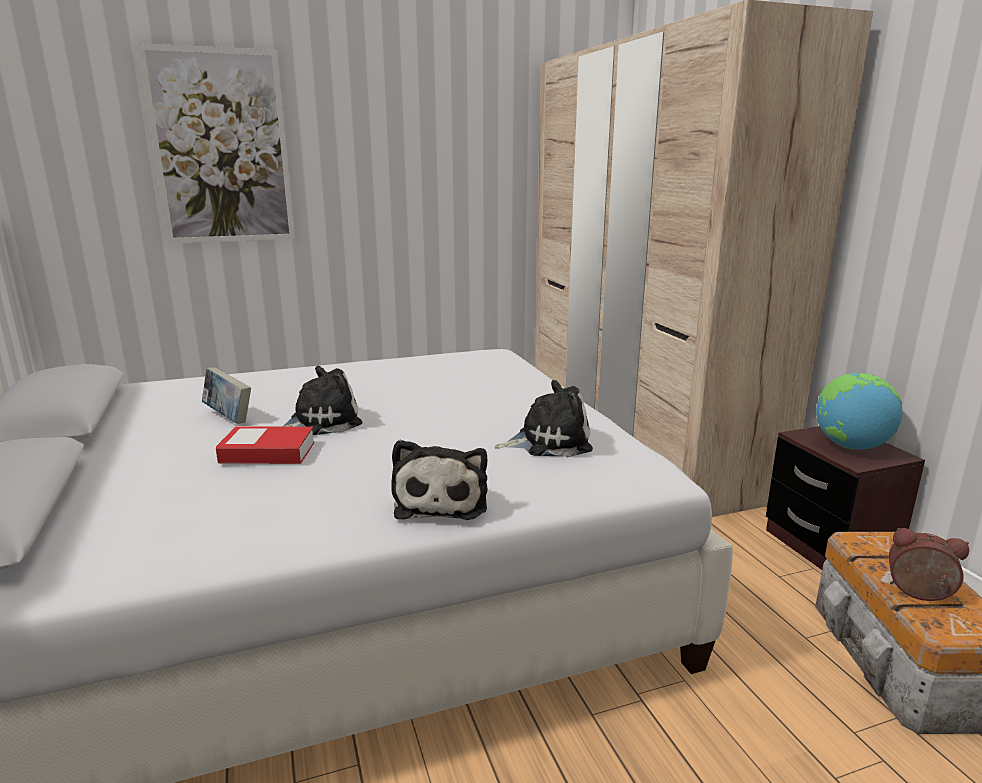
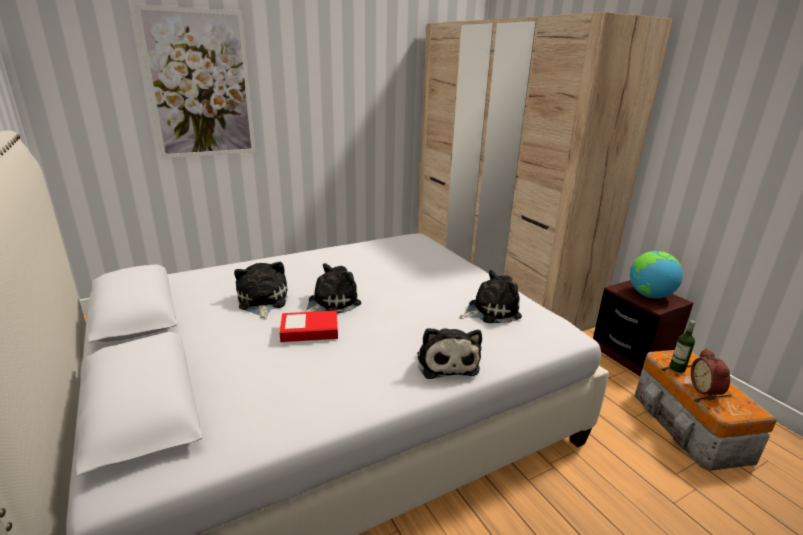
camera: 10 degrees left, 5 degrees up
(228, 417) = (262, 302): book -> plush toy
(875, 558) = (677, 368): none -> bottle
(918, 594) = (706, 390): alarm clock -> alarm clock turned 105 degrees counterclockwise

